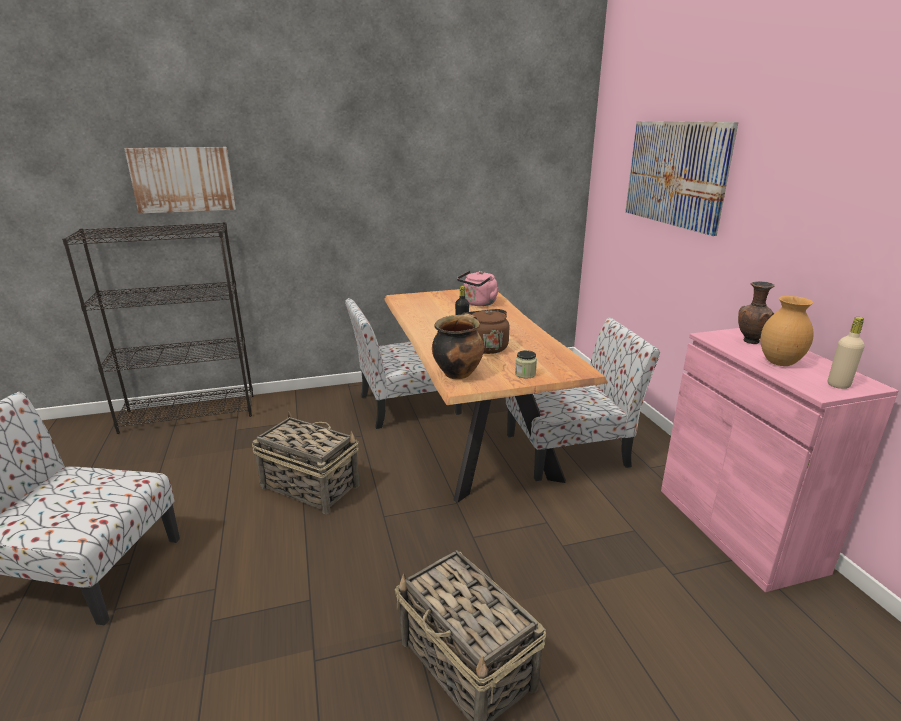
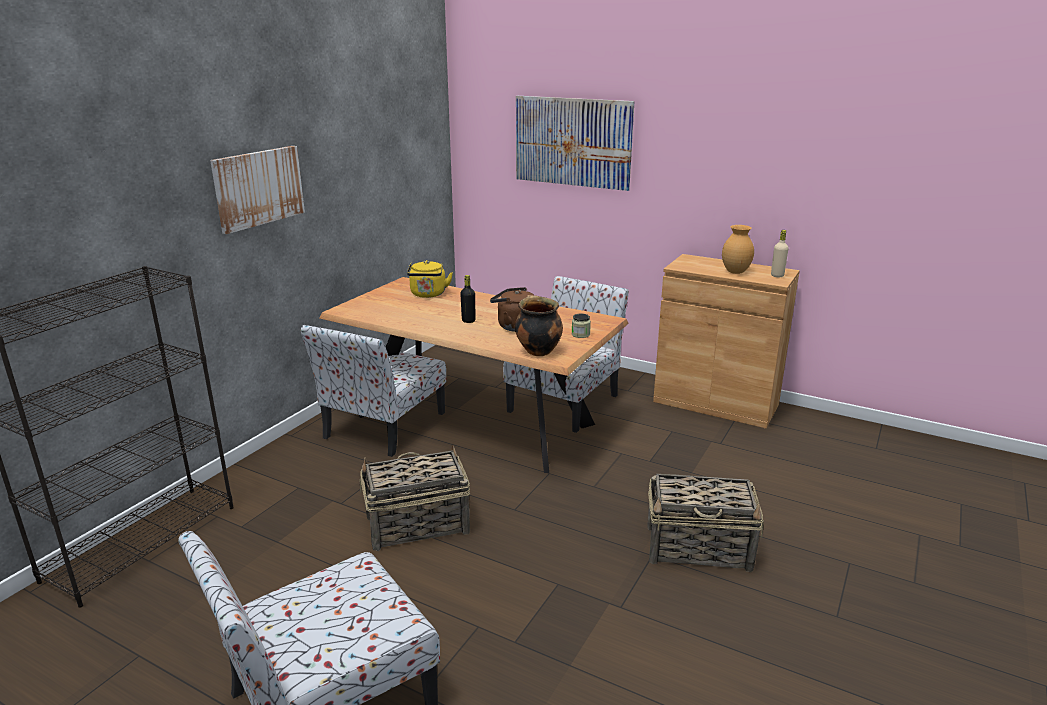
camera: 45 degrees left, 0 degrees up
(183, 179) = (87, 219): picture -> picture (258, 187)
(478, 303) = (428, 294): pink kettle -> yellow kettle
(738, 528) = (715, 403): pink cabinet -> brown cabinet
(749, 341) = (700, 264): brown vase -> none

